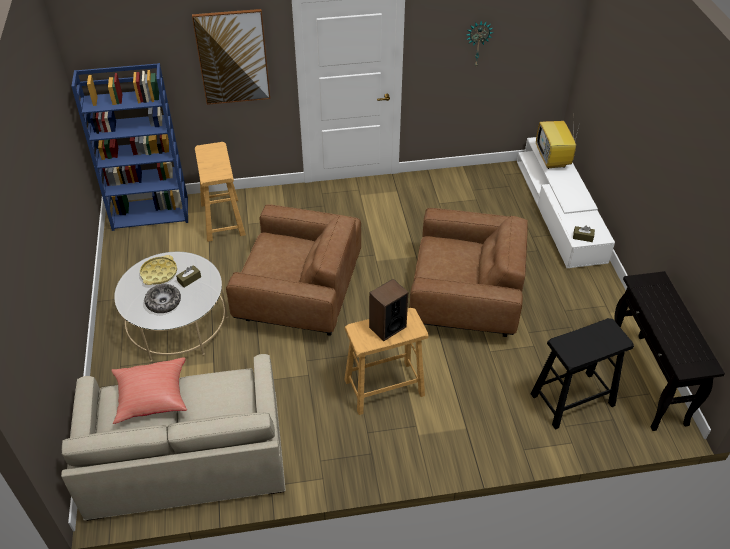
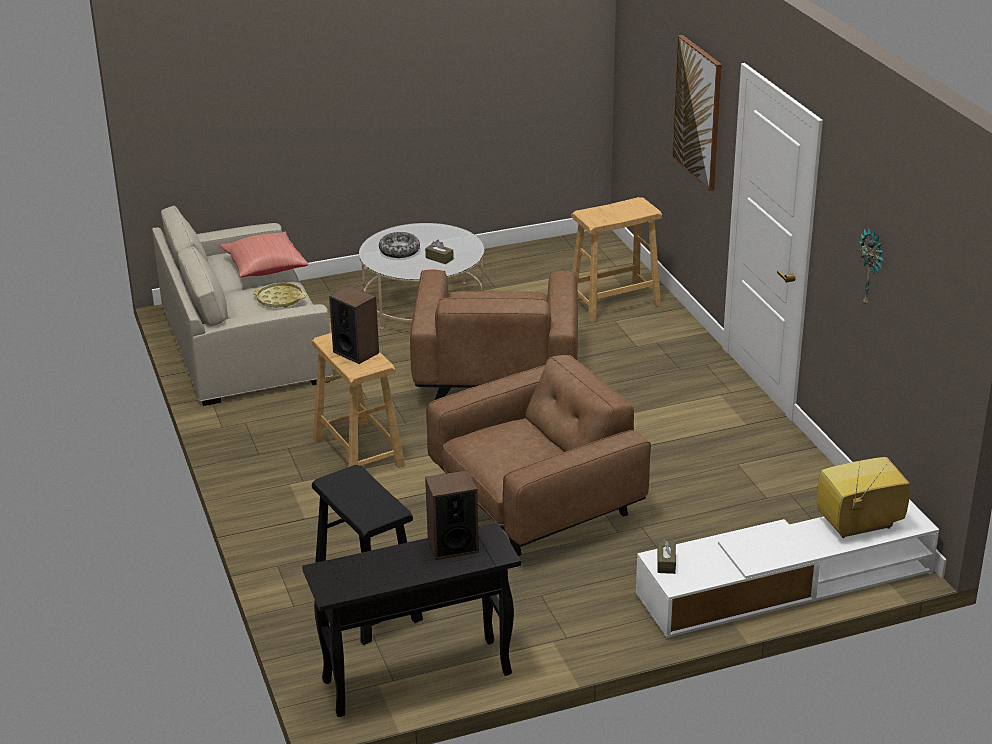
camera: 80 degrees right, 15 degrees down
(151, 213) = (604, 256): blue bookcase -> none
(159, 273) = (443, 241): yellow tray -> yellow tray (280, 299)
(465, 298) = (536, 502): brown armchair -> brown armchair turned 120 degrees counterclockwise
(651, 300) = (452, 546): none -> speaker

